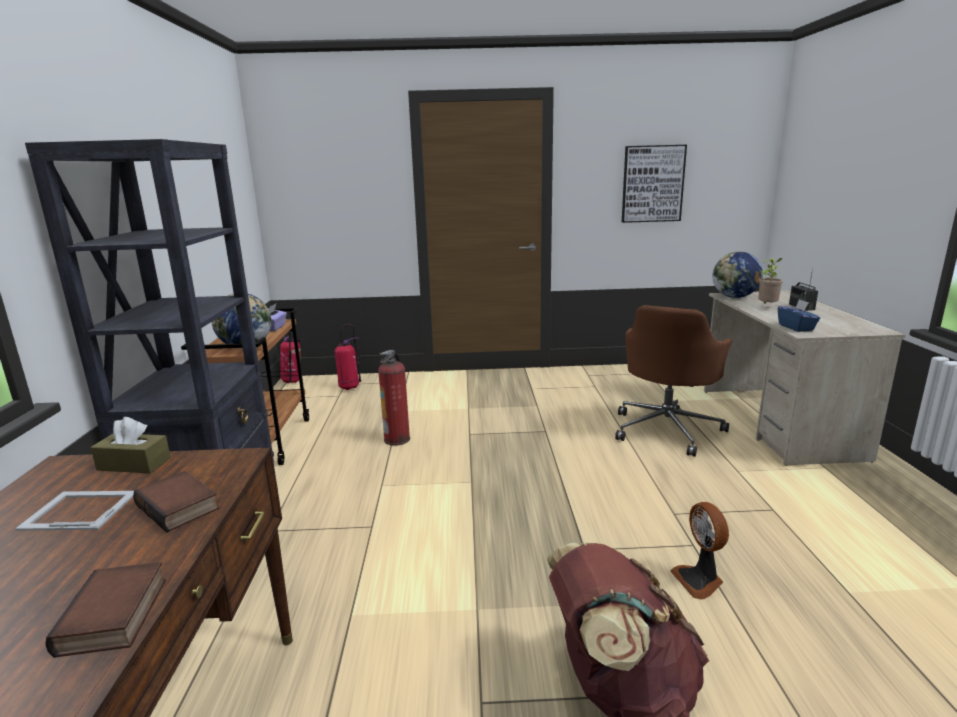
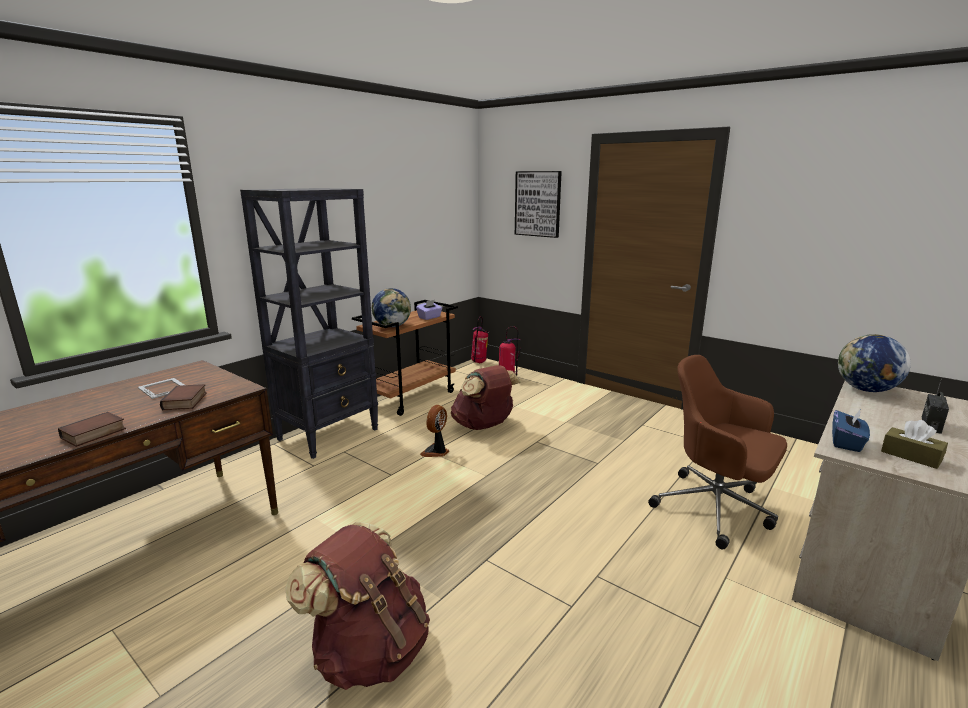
camera: 40 degrees right, 0 degrees up
(134, 464) = (213, 375): brown tissue box -> brown tissue box (911, 456)
(397, 439) = (484, 426): fire extinguisher -> brown backpack
(652, 184) = (840, 236): picture -> picture (538, 204)
(667, 429) = (716, 509): brown office chair -> brown office chair turned 60 degrees clockwise
(699, 580) = (531, 631): fan -> fan (436, 452)
(767, 307) = (878, 411): potted plant -> none

